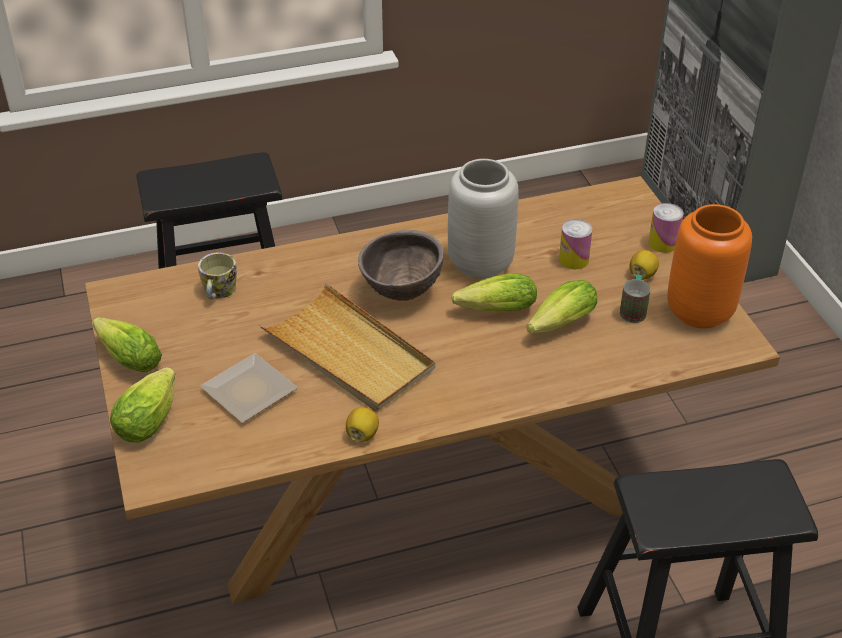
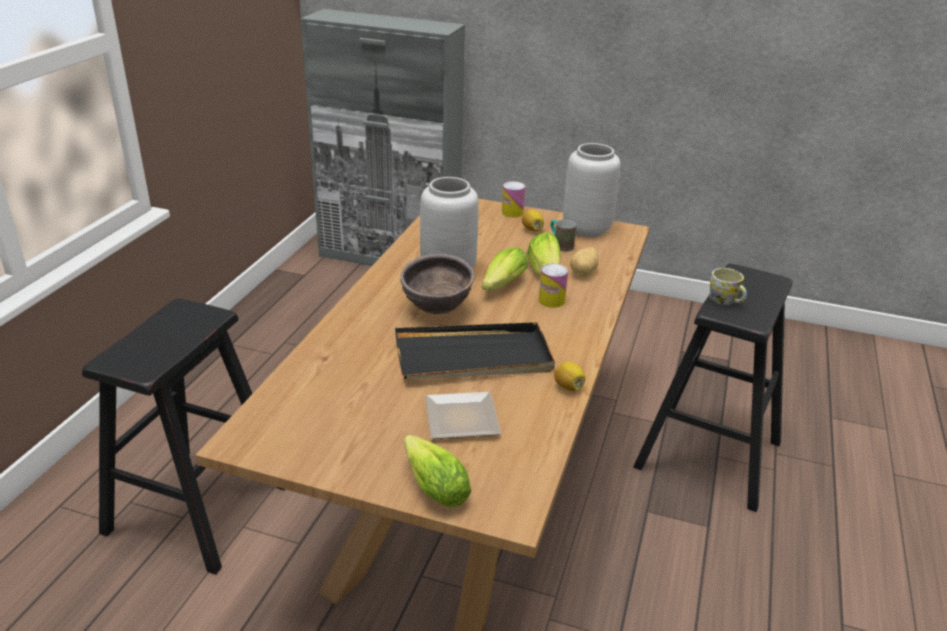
camera: 55 degrees left, 10 degrees down
(127, 357) = (335, 468): lettuce -> none
(218, 292) = (320, 386): mug -> mug (726, 300)
(349, 353) = (474, 357): beige tray -> black tray
(573, 259) = (489, 242): can -> can (551, 300)
(595, 353) = (584, 272): none -> potato
(698, 312) = (586, 230): orange vase -> grey vase

